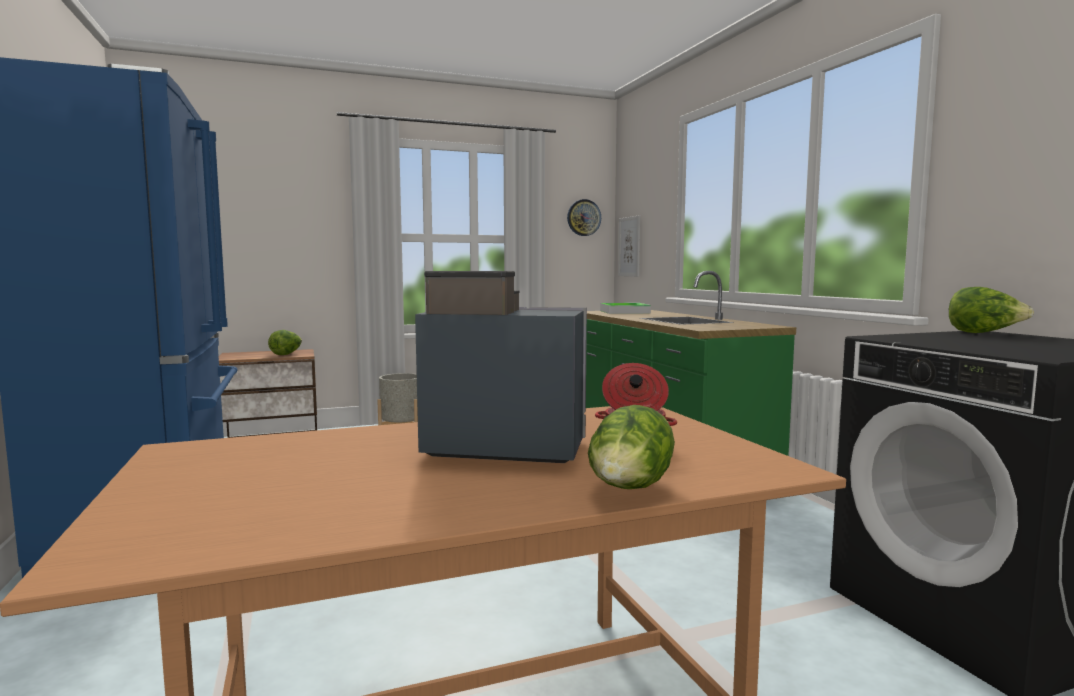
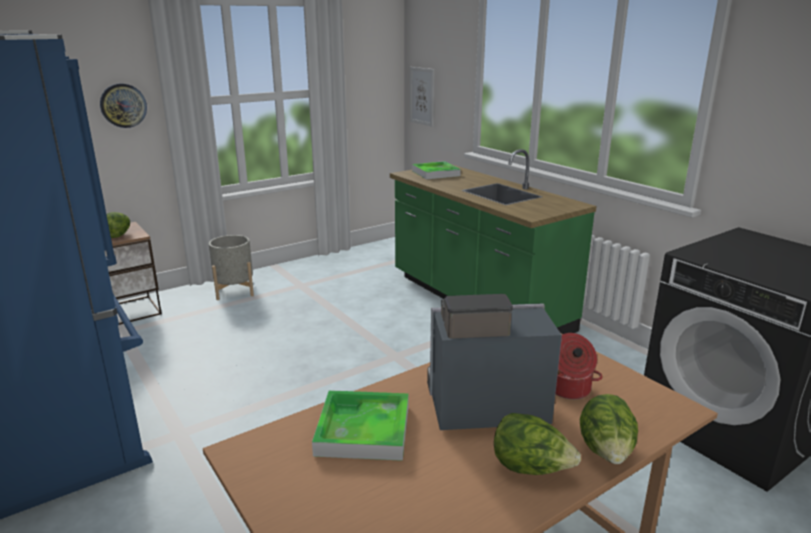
camera: 15 degrees left, 15 degrees up
(331, 449) = (363, 430): none -> tray
(583, 217) = (377, 66): wall clock -> wall clock (123, 105)
(983, 333) = (747, 237): lettuce -> lettuce (531, 468)

